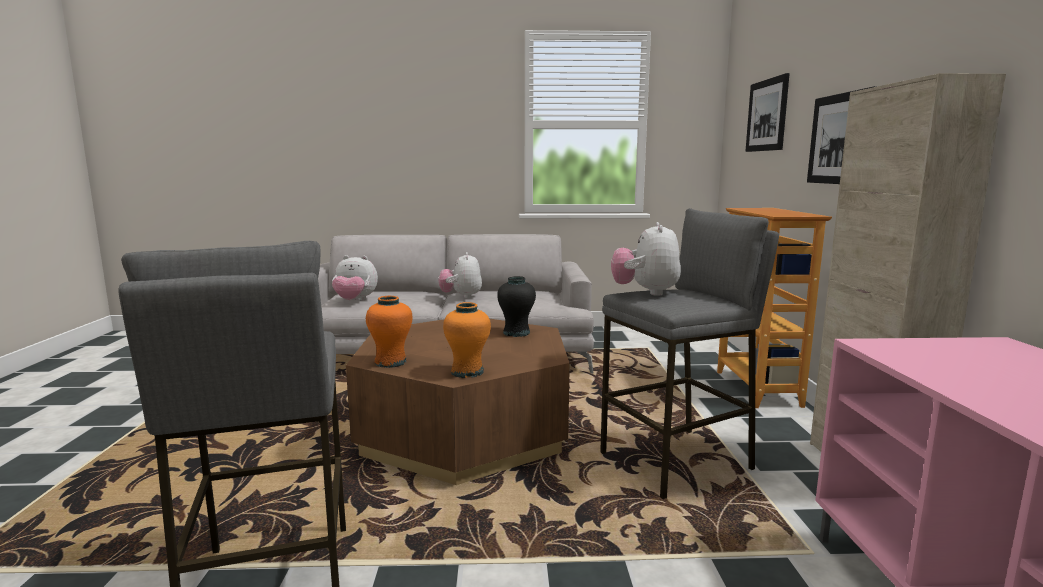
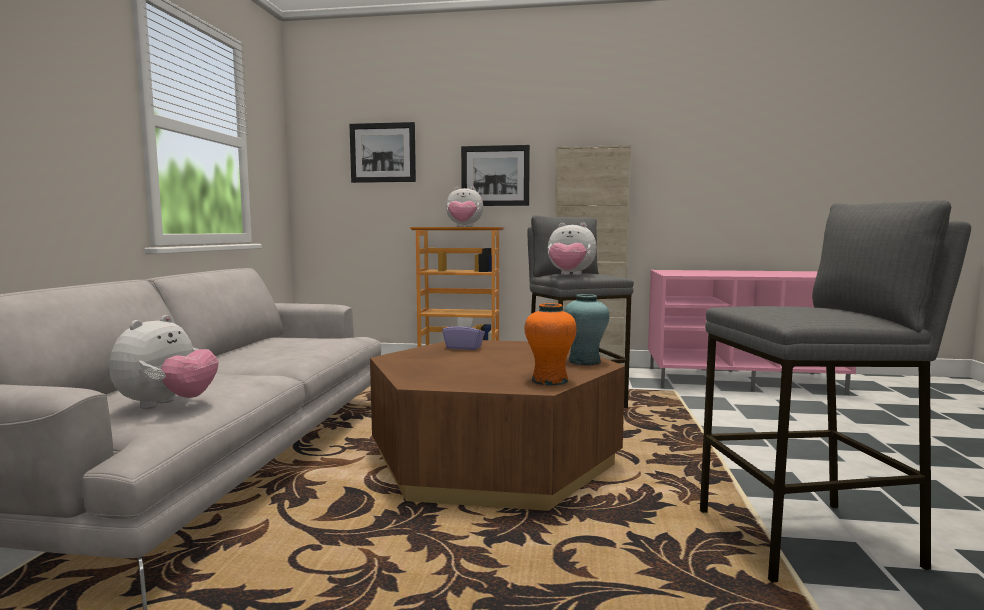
camera: 80 degrees left, 5 degrees down
(461, 296) = (247, 360): plush toy -> plush toy (464, 227)
(467, 372) = (584, 361): orange vase -> turquoise vase
(516, 333) = (464, 347): black vase -> purple tissue box

